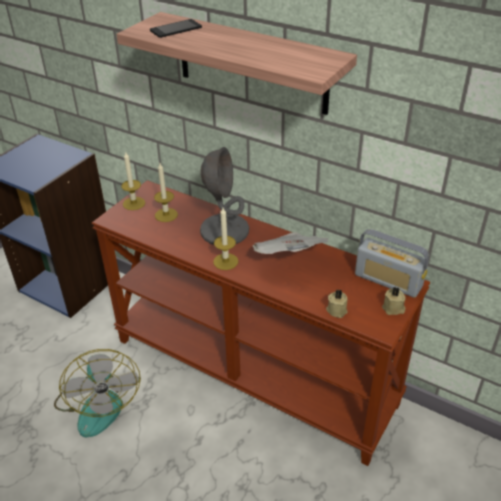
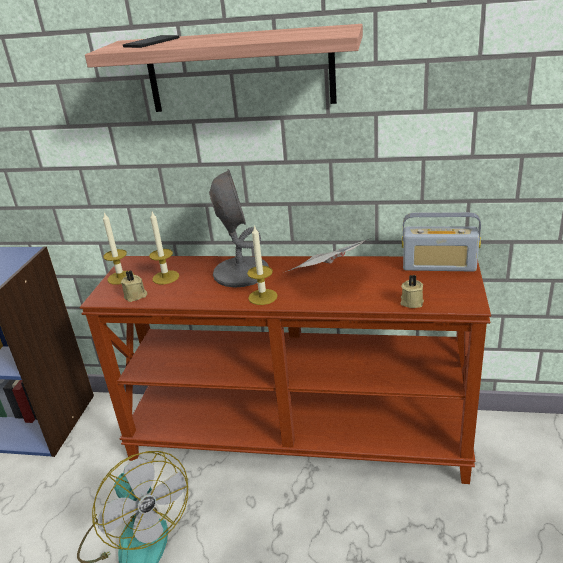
camera: 20 degrees left, 10 degrees down
(393, 309) = (464, 285): beige candle -> beige candle (136, 296)

